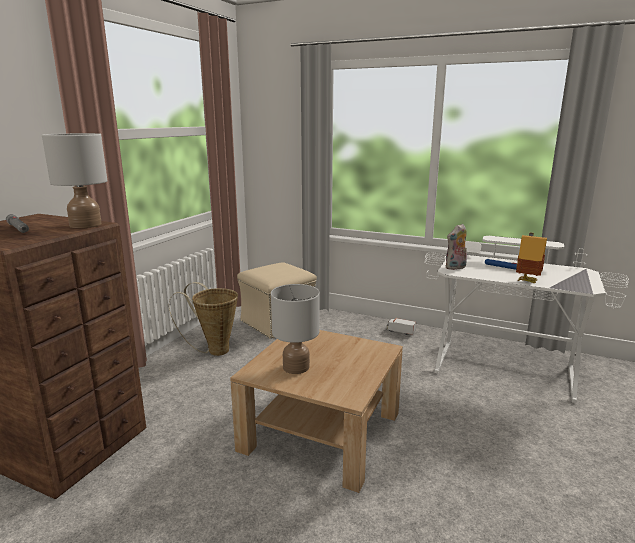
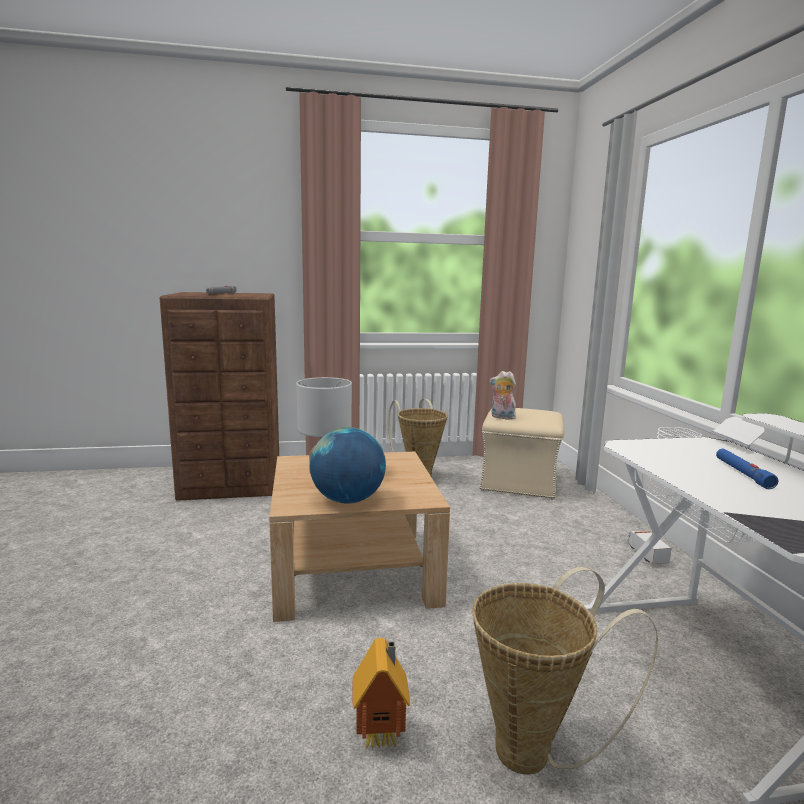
camera: 55 degrees right, 5 degrees down
(86, 225) = (249, 295): grey table lamp -> none
(361, 374) = (347, 500): none -> globe
(455, 268) = (650, 446): plush toy -> plush toy (501, 417)
(527, 281) = (713, 493): toy house -> toy house (382, 736)
(529, 437) = (534, 751): none -> basket

